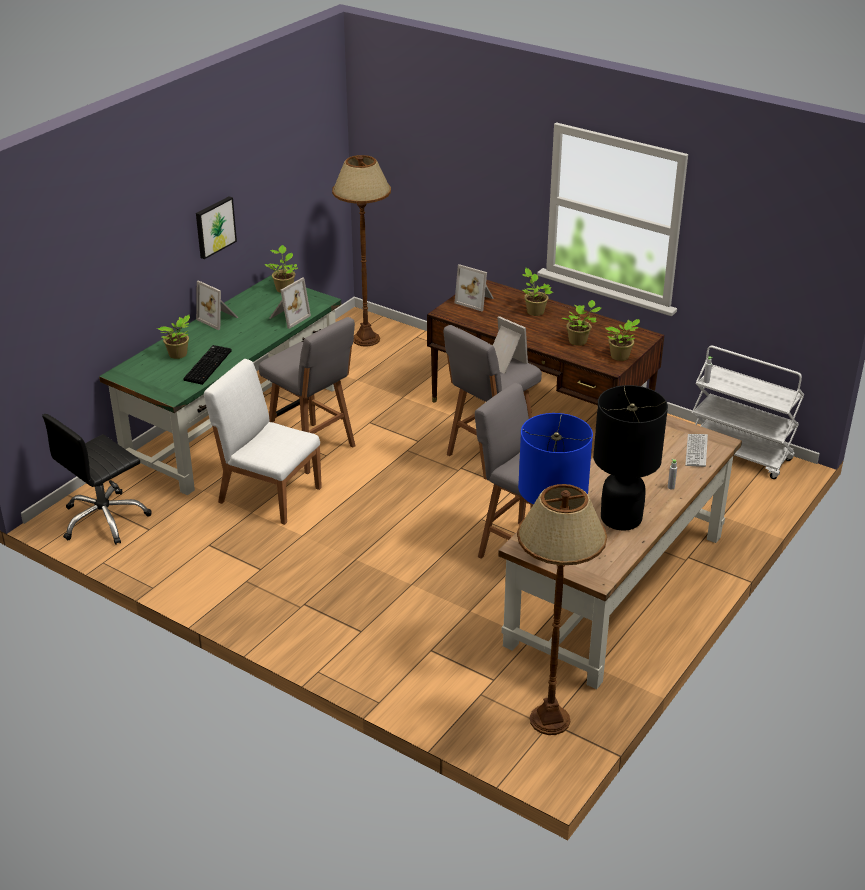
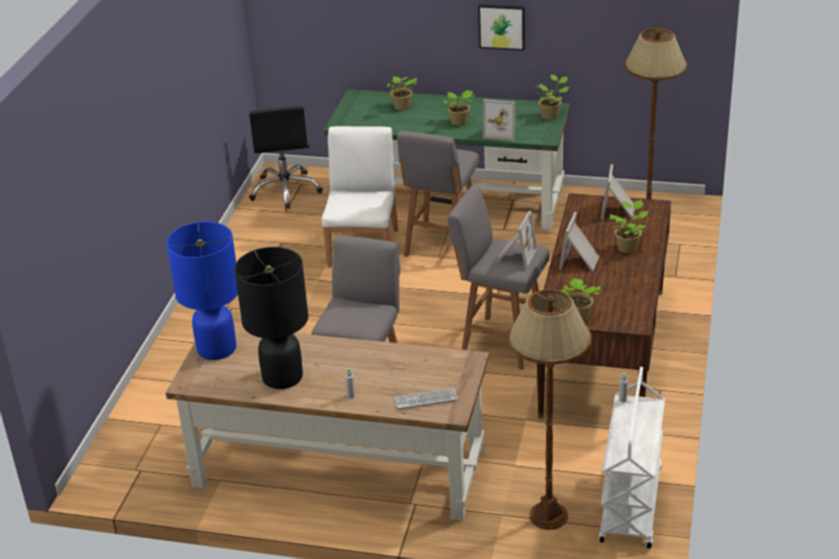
camera: 70 degrees right, 0 degrees up
(104, 519) = (286, 190): black office chair -> black office chair turned 120 degrees counterclockwise
(207, 365) = (395, 123): keyboard -> none
(219, 319) = (472, 105): picture frame -> picture frame (580, 261)
(549, 720) = (143, 469): brown floor lamp -> brown floor lamp (548, 516)
(579, 341) = (588, 286): potted plant -> potted plant (459, 122)

